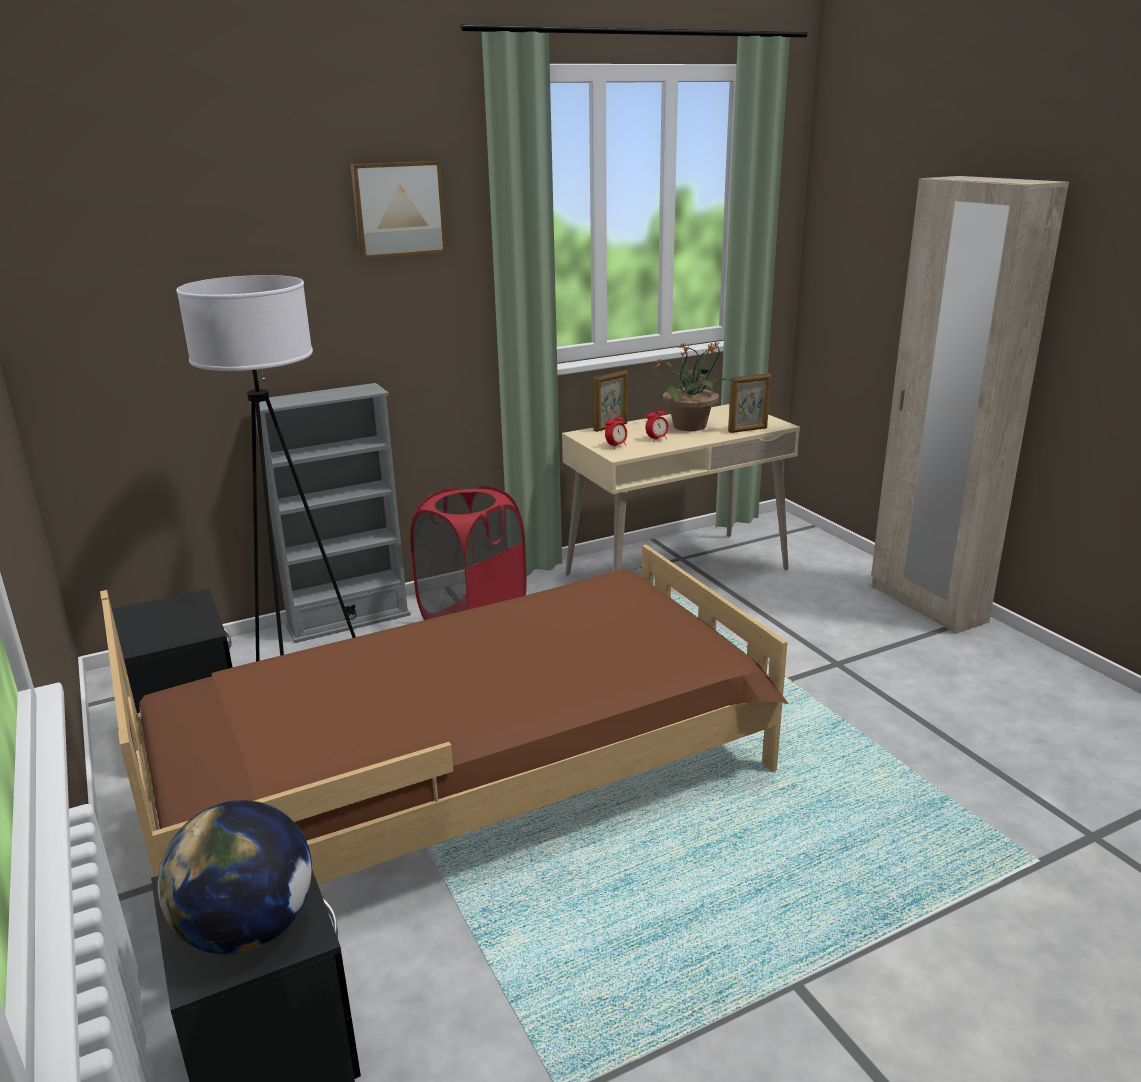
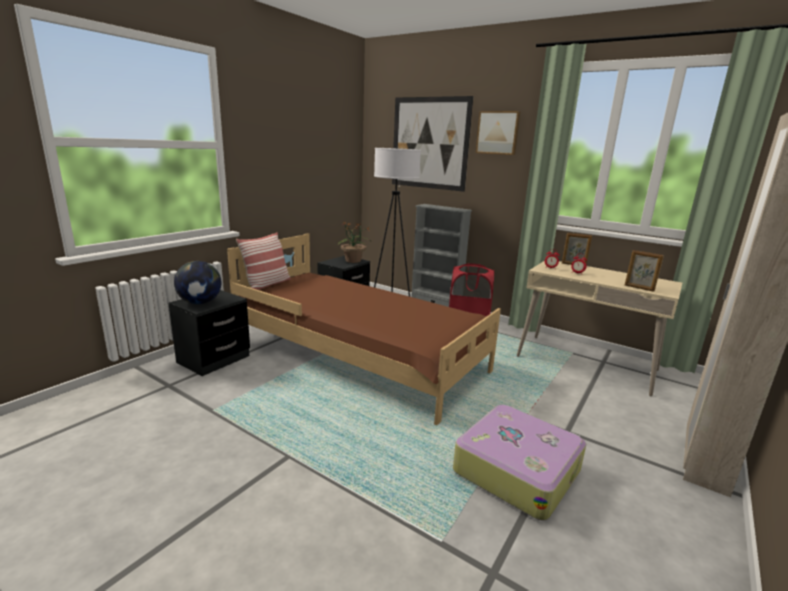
camera: 60 degrees right, 5 degrees down
(175, 782) = (267, 284): none -> pillow
(226, 251) = (429, 143): none -> picture
(691, 426) = (614, 277): potted plant -> potted plant (353, 261)
(907, 739) = (516, 469): none -> suitcase

